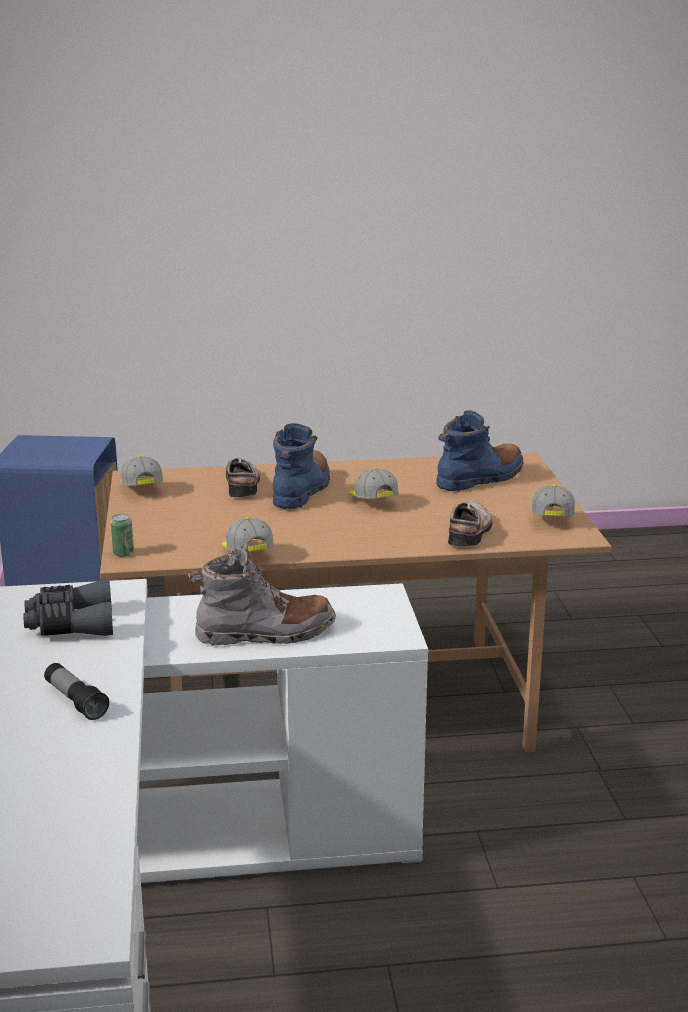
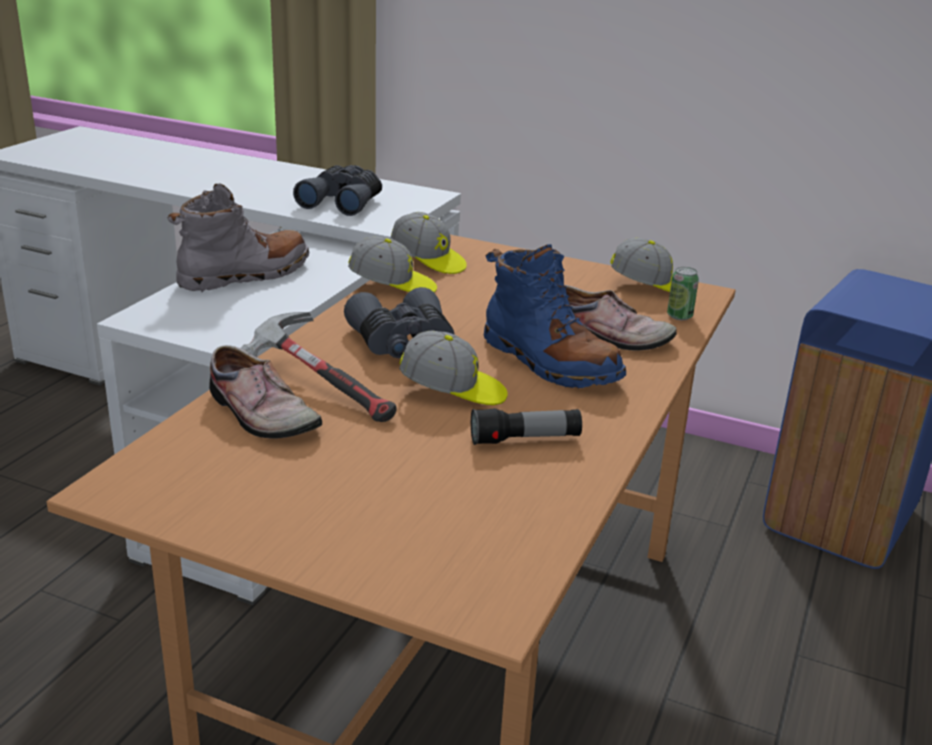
camera: 120 degrees right, 5 degrees up
(75, 701) = (226, 185): flashlight -> flashlight (525, 440)
(123, 553) = (469, 245): can -> can (679, 316)
(265, 633) = (245, 275): grey boot -> grey boot turned 150 degrees counterclockwise
(333, 526) = (402, 343): none -> grey binoculars
(420, 529) = (319, 387): none -> hammer
(480, 478) = (441, 513): blue boot -> none
(552, 519) = (200, 496): cap -> cap (428, 261)

